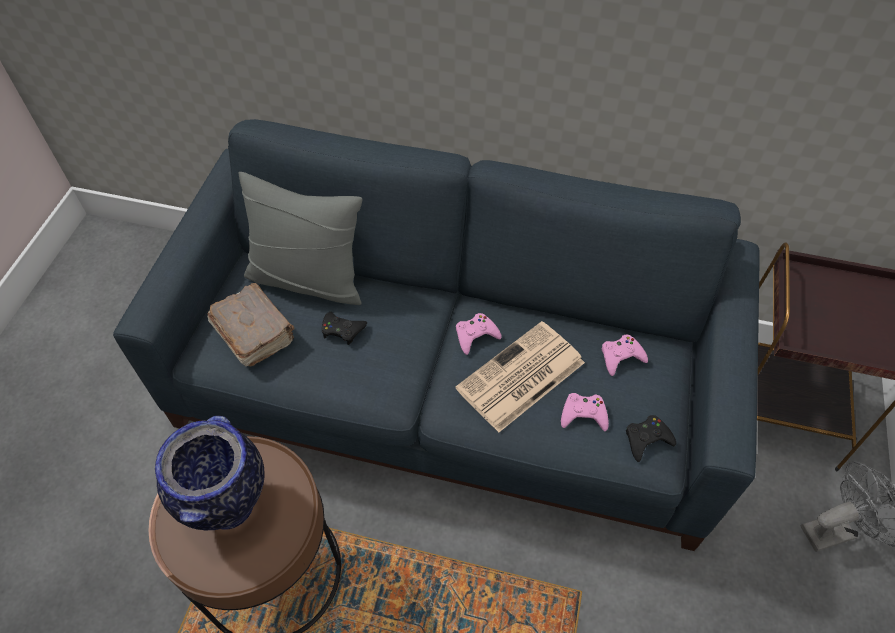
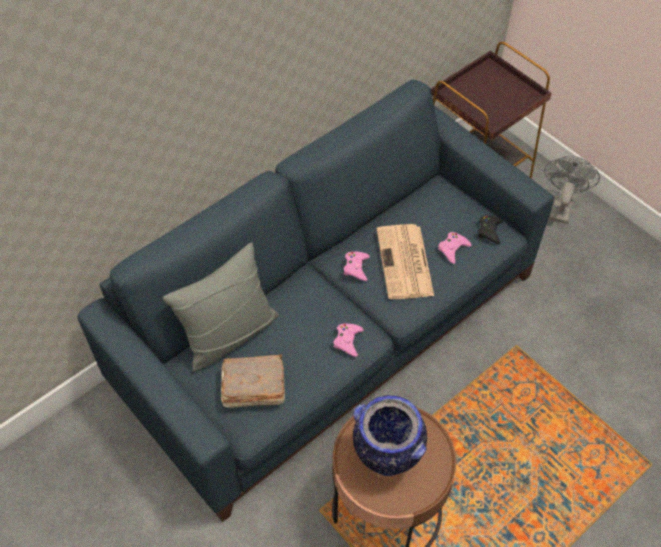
camera: 55 degrees left, 0 degrees up
(342, 330) = (294, 335): black game controller -> none
(621, 357) = (428, 208): pink game controller -> pink game controller (347, 341)

